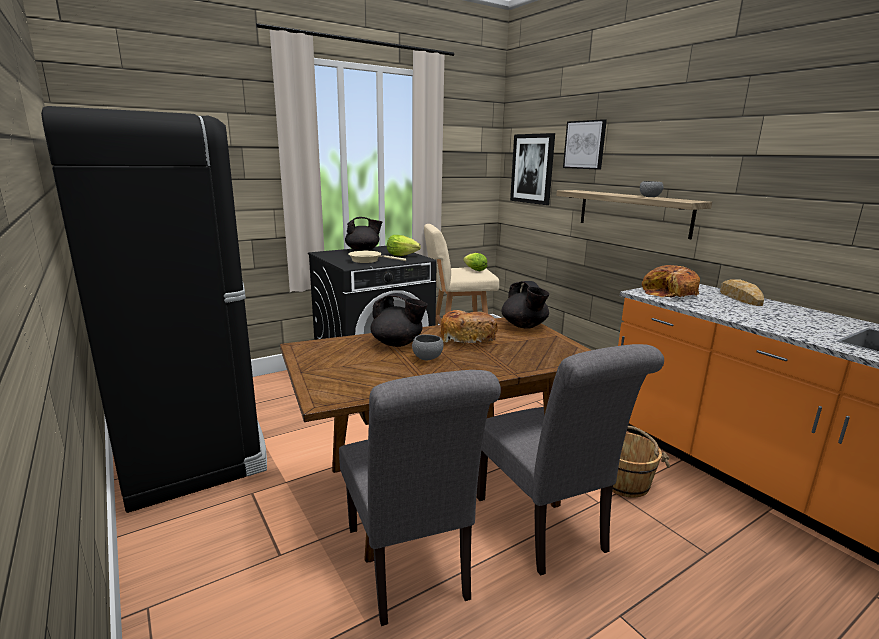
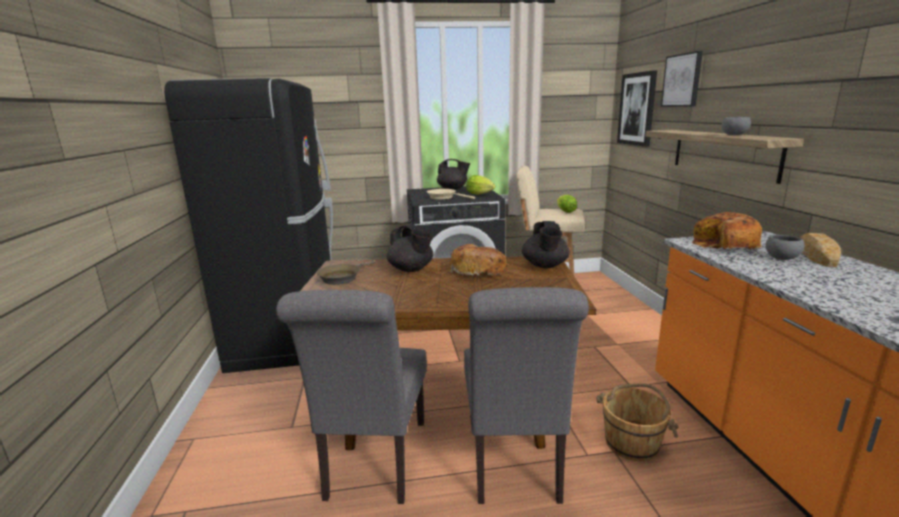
camera: 25 degrees right, 0 degrees up
(328, 362) = (342, 277): none -> brown frying pan
(427, 358) = (421, 284): grey bowl -> grey bowl (782, 258)

